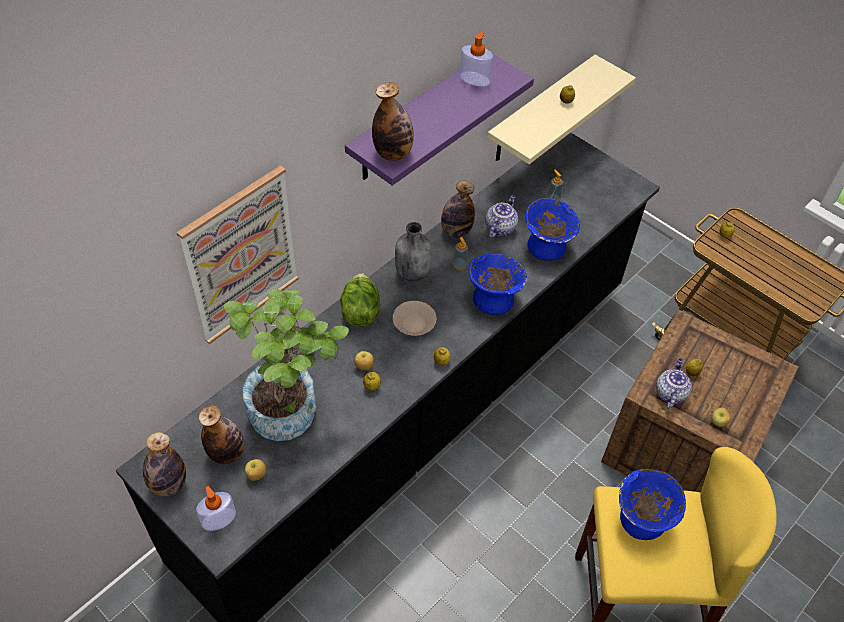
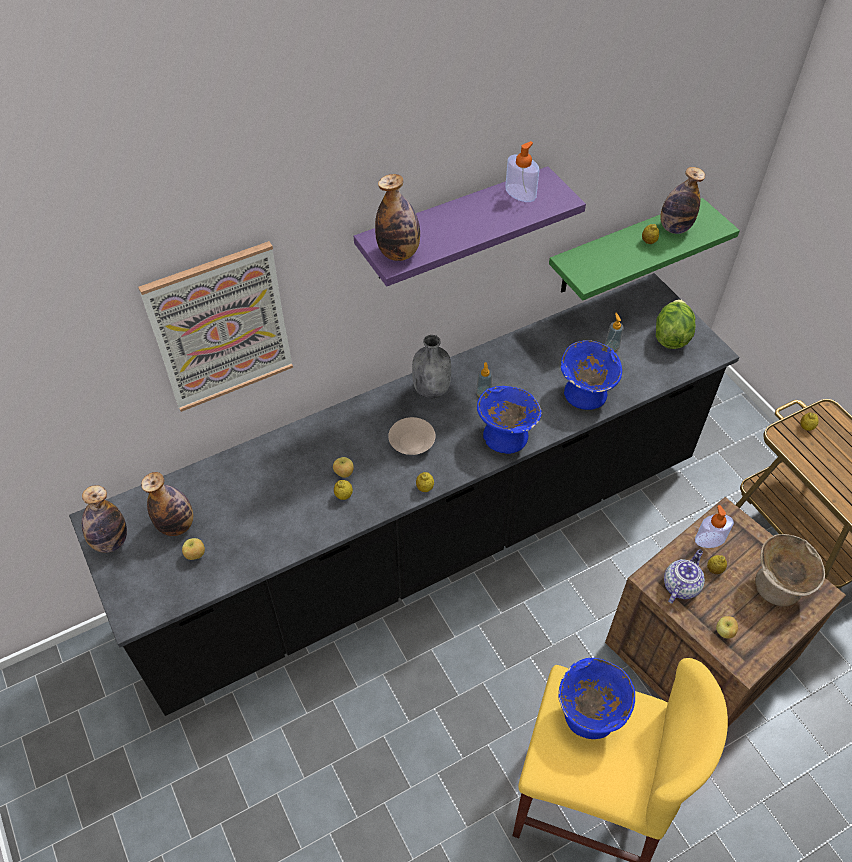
camera: 20 degrees right, 0 degrees up
(219, 519) = (143, 588): soap dispenser -> soap dispenser (710, 539)
(292, 408) = (256, 497): potted plant -> none
(360, 311) = (362, 417): lettuce -> lettuce (671, 336)
(456, 231) = (494, 357): bottle -> bottle (674, 228)
(500, 227) = (543, 363): teapot -> none
(540, 110) = (623, 247): beige shelf -> green shelf
(745, 373) = (777, 585): none -> beige bowl

